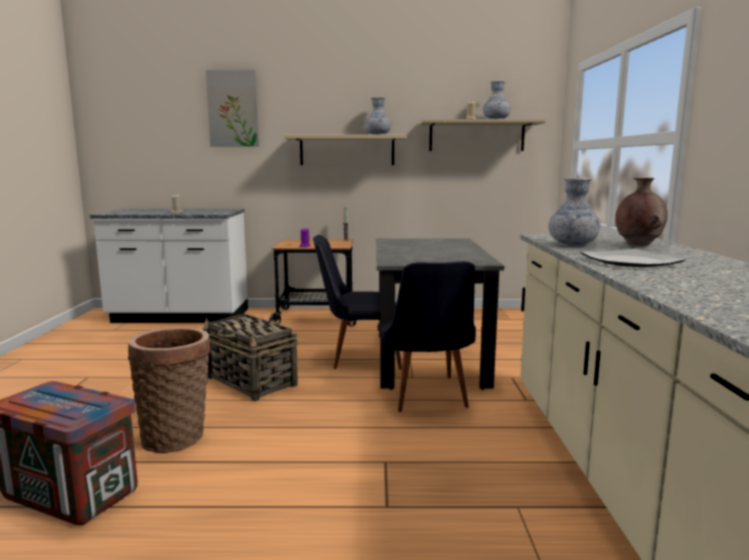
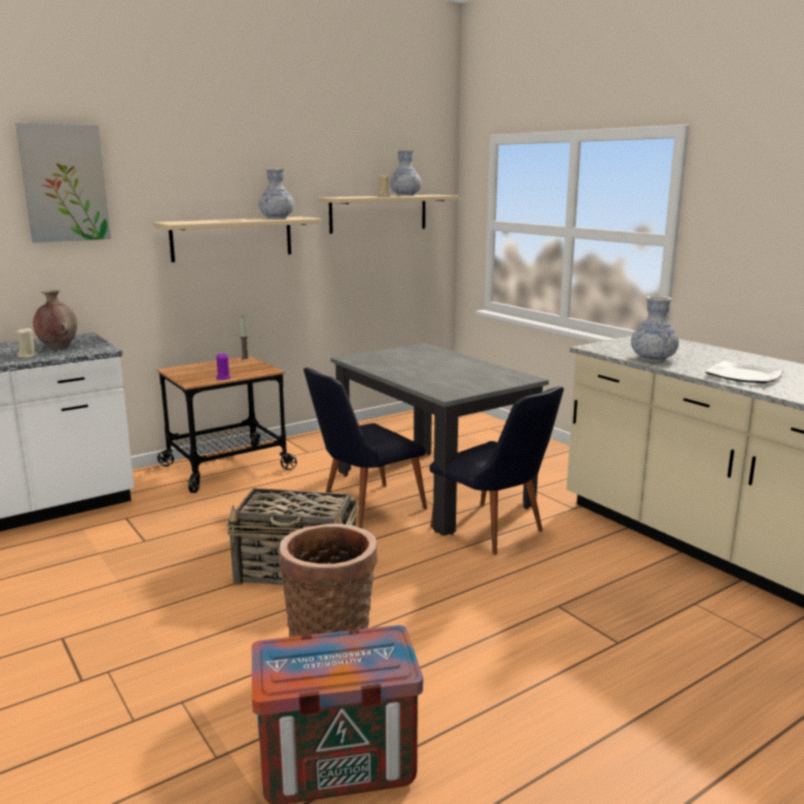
camera: 35 degrees left, 5 degrees up
(637, 245) = (690, 351): brown vase -> brown vase (58, 348)

